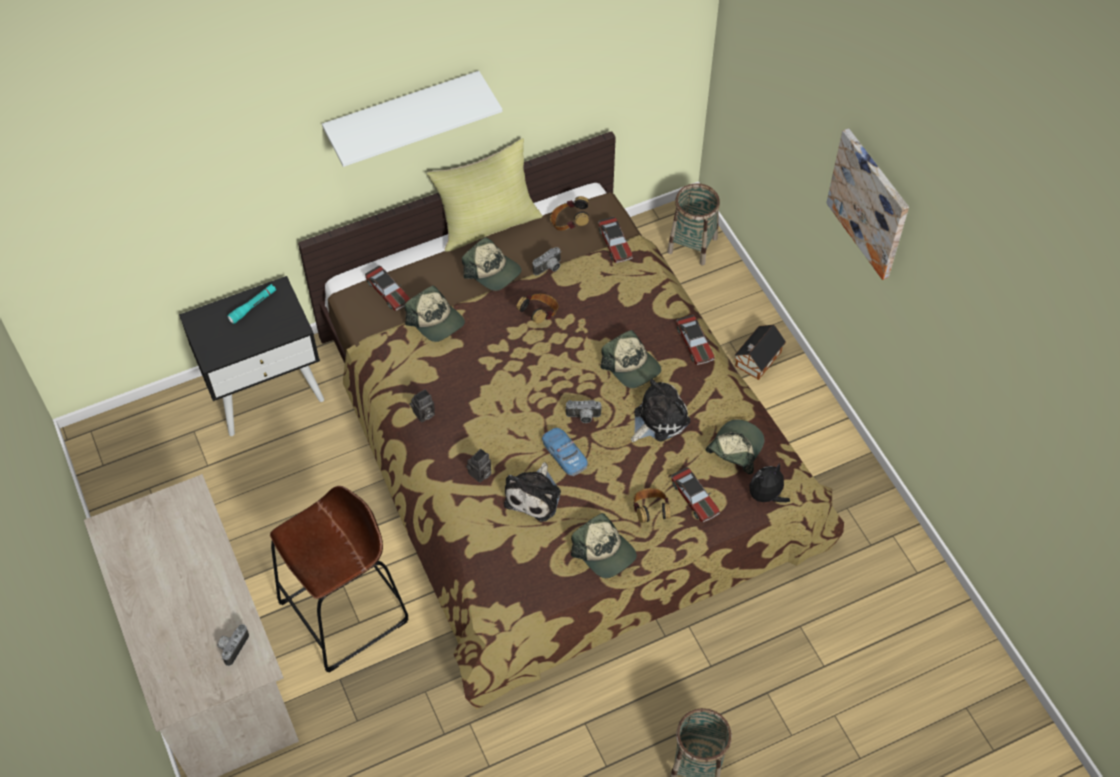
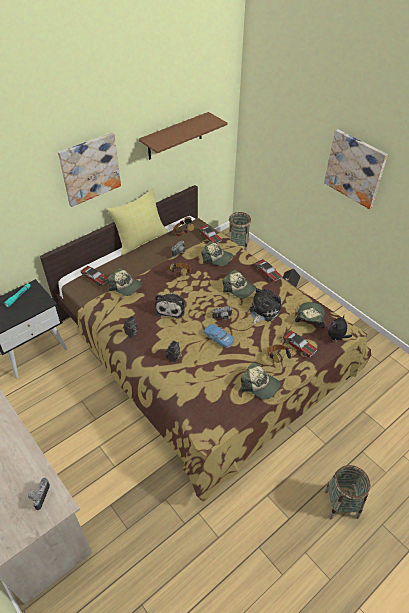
camera: 15 degrees left, 10 degrees down
(344, 612) = (104, 462): brown stool -> none
(403, 114) = (90, 169): white shelf -> picture
(492, 271) = (150, 258): cap -> cap (217, 258)
(534, 495) = (209, 363): plush toy -> plush toy (171, 308)
(574, 57) = (175, 136): none -> brown shelf

